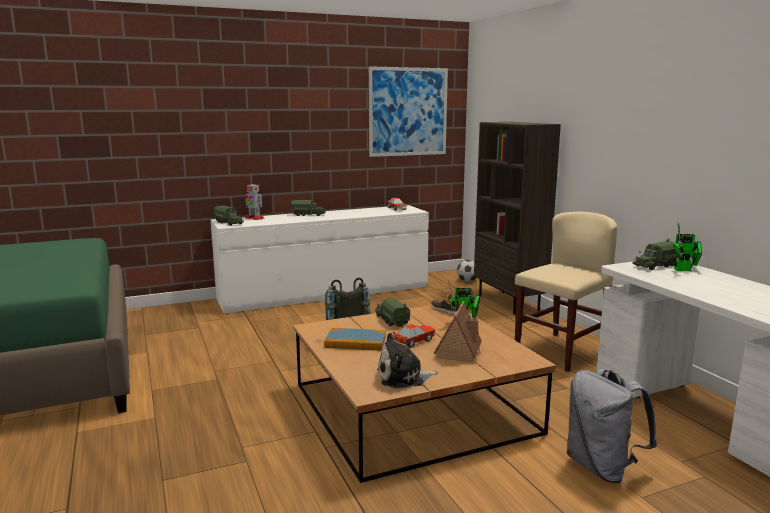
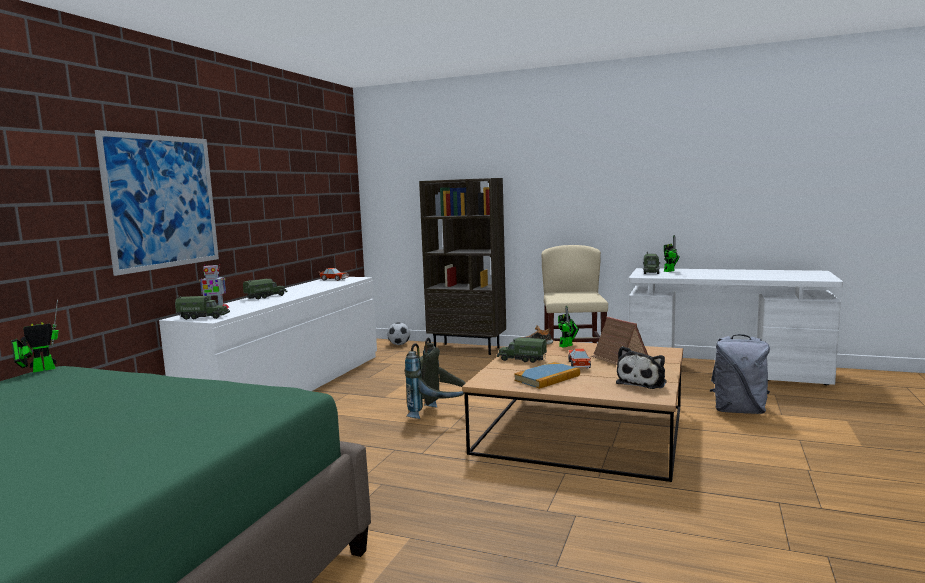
camera: 45 degrees left, 5 degrees down
(81, 238) = (40, 370): none -> toy robot
(408, 112) = (321, 176): picture -> picture (162, 202)

